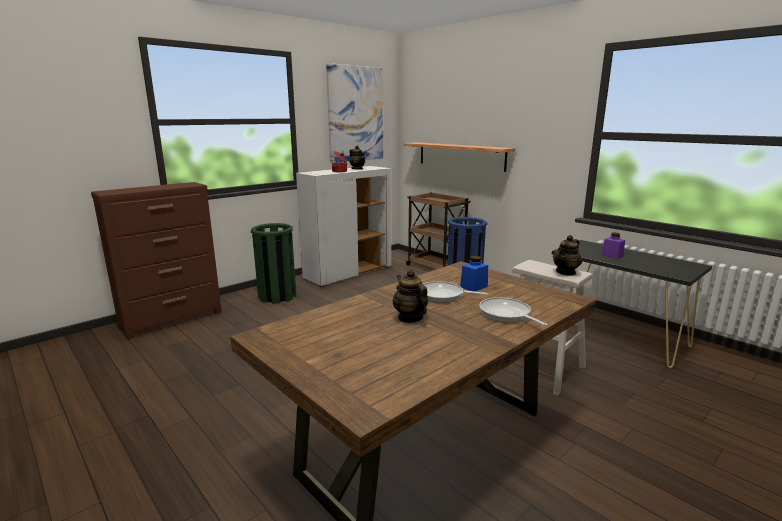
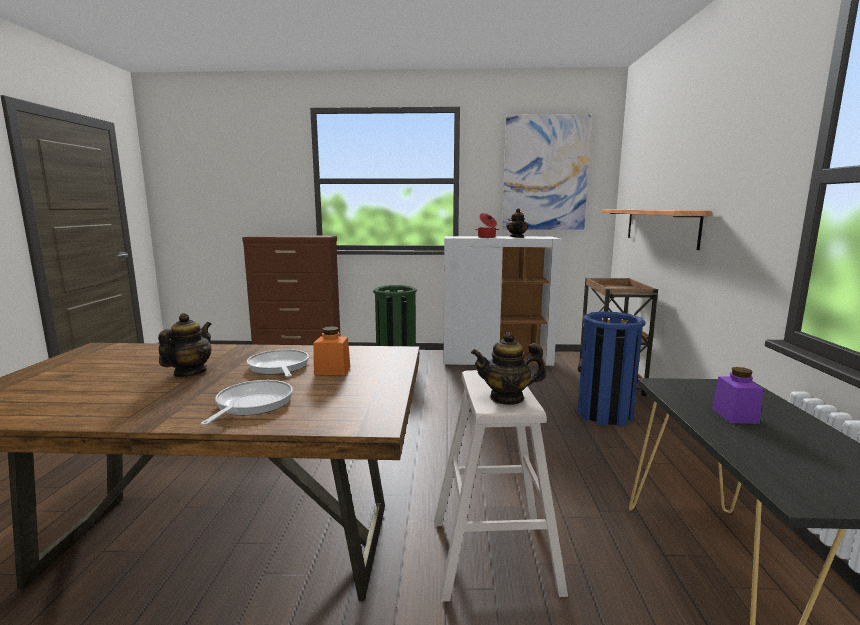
camera: 45 degrees right, 5 degrees down
(473, 287) = (332, 370): blue jar -> orange jar

